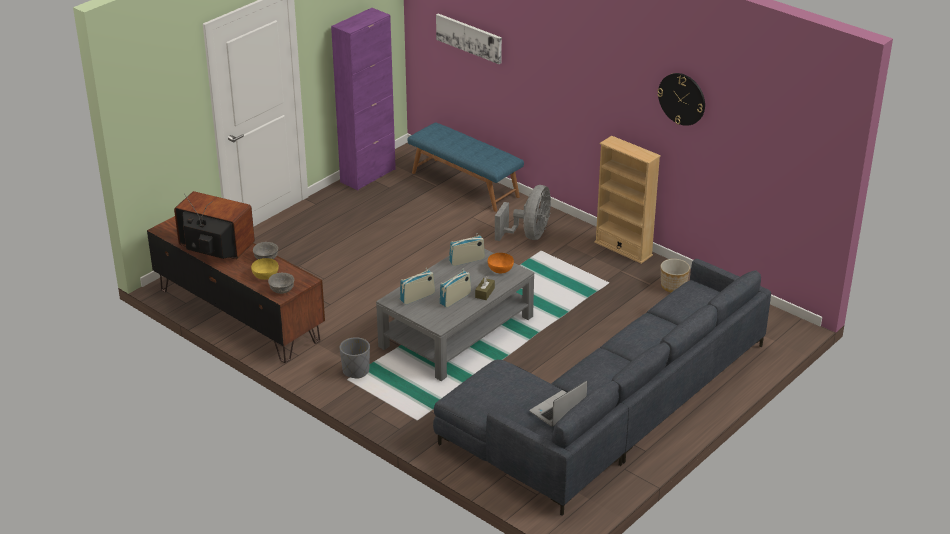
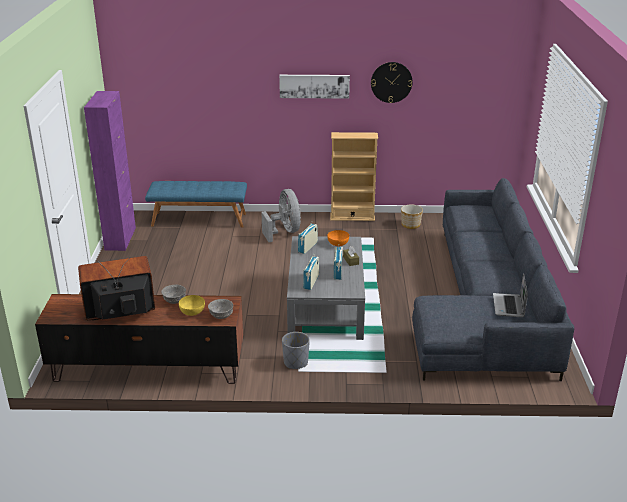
camera: 40 degrees left, 5 degrees down
(469, 38) = (180, 97): picture -> picture (314, 86)

